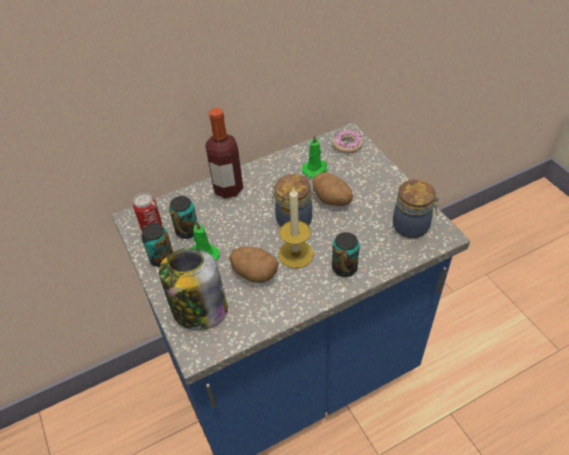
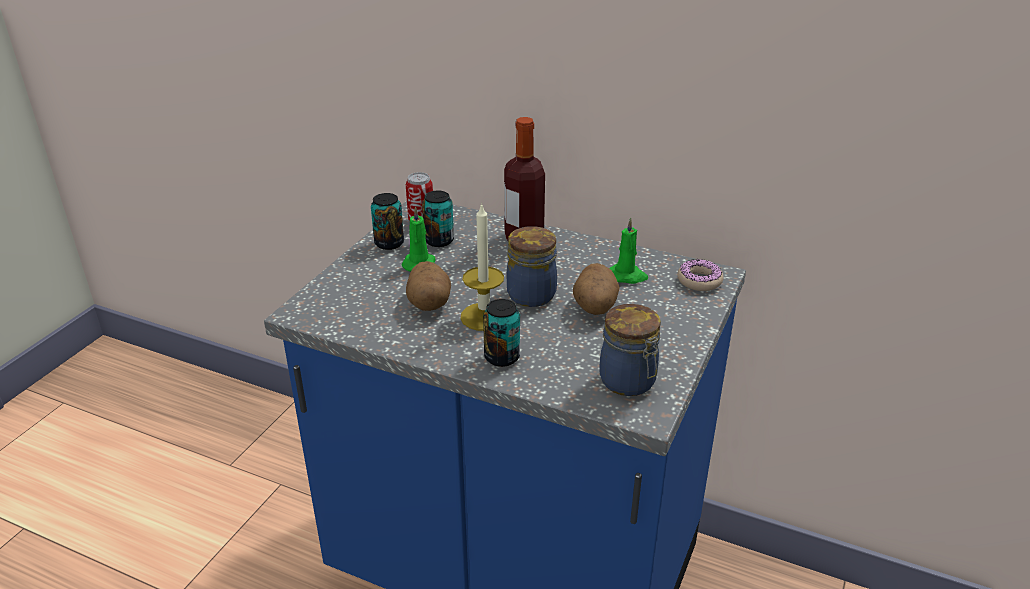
camera: 50 degrees right, 15 degrees down
(198, 309) = (349, 291): jar -> none

